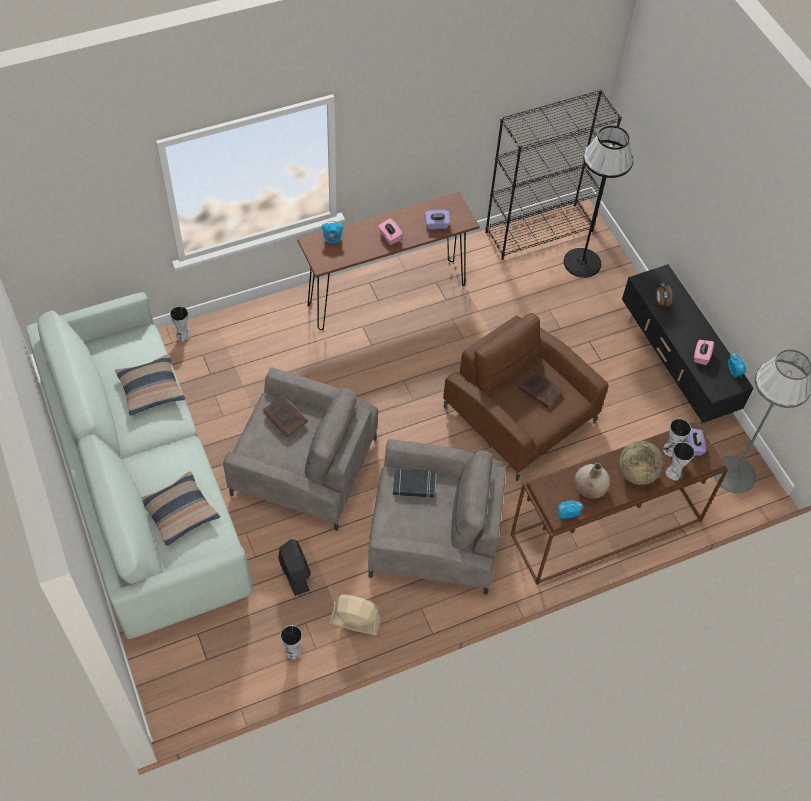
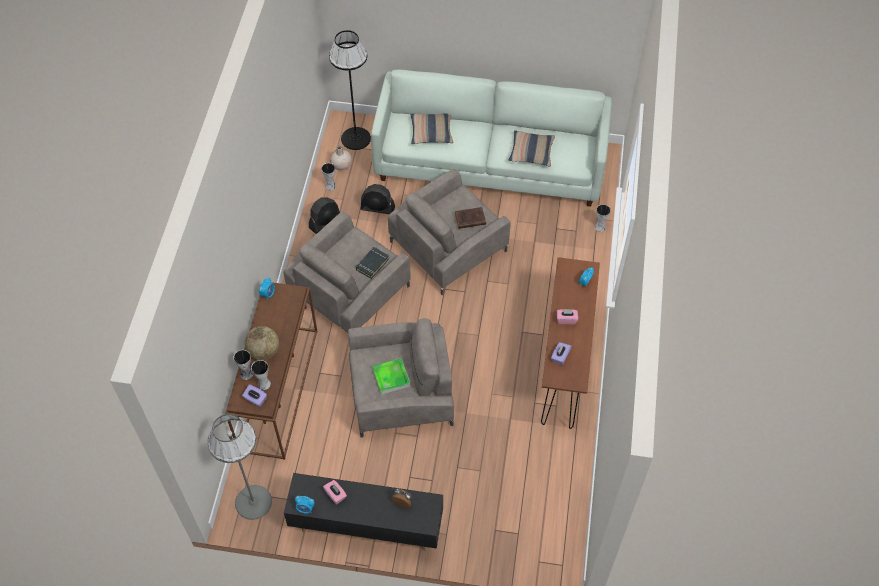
camera: 125 degrees right, 0 degrees up
(355, 621) = (325, 222): beige fan -> black fan
(520, 415) = (400, 391): brown armchair -> grey armchair
(539, 231) = (566, 516): black bookcase -> none
(539, 390) = (391, 377): brown book -> tray
(582, 262) = (512, 527): black floor lamp -> black floor lamp (356, 138)
(590, 488) = (275, 318): beige vase -> beige vase (341, 165)

